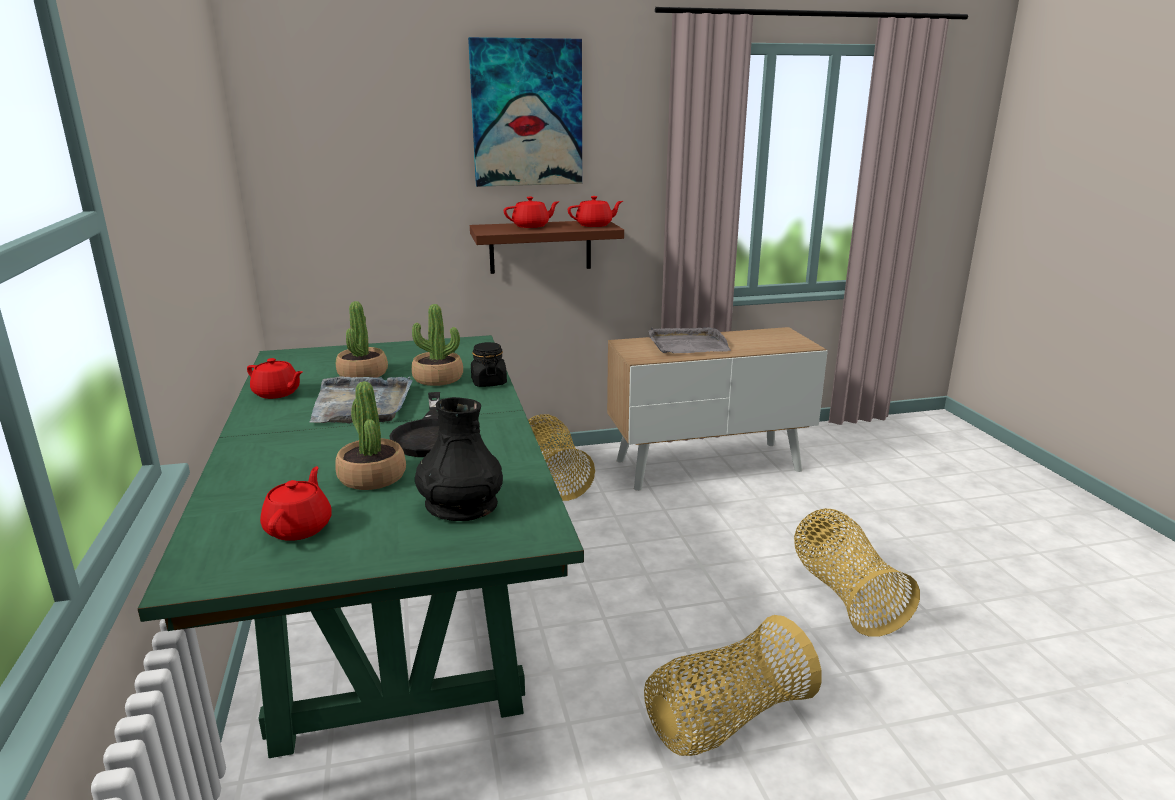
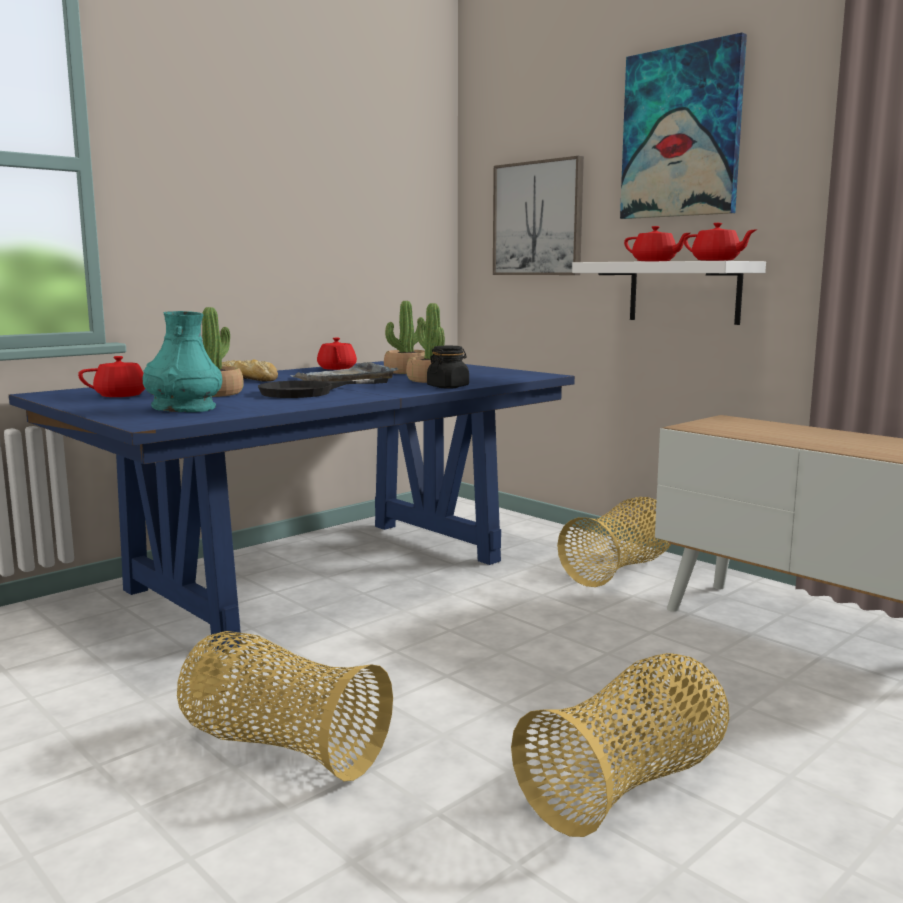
camera: 60 degrees right, 10 degrees down
(277, 444) = (248, 378): none -> bread
(369, 184) = (538, 219): none -> picture
(396, 607) = (322, 574): green dining table -> blue dining table
(461, 506) = (184, 408): black vase -> turquoise vase
(540, 246) = (684, 292): brown shelf -> white shelf
(687, 345) = (789, 432): grey tray -> none

